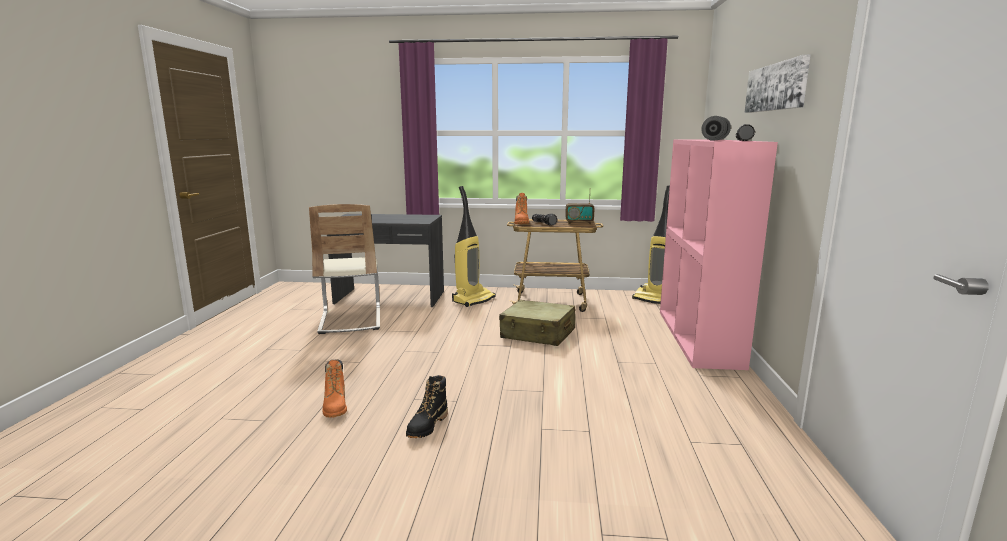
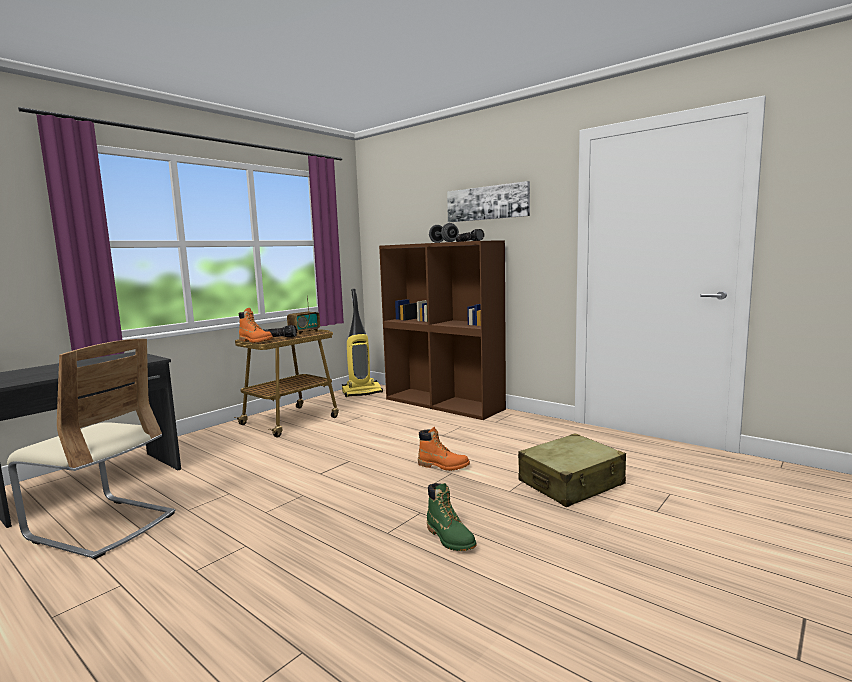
camera: 55 degrees left, 5 degrees down
(335, 406) = (340, 585): orange boot -> orange boot (443, 466)
(427, 426) = (450, 538): black boot -> green boot
(473, 299) = (210, 446): vacuum cleaner -> none
(538, 334) = (346, 444): beige suitcase -> beige suitcase (571, 483)
(699, 338) = (444, 404): pink bookcase -> brown bookcase

